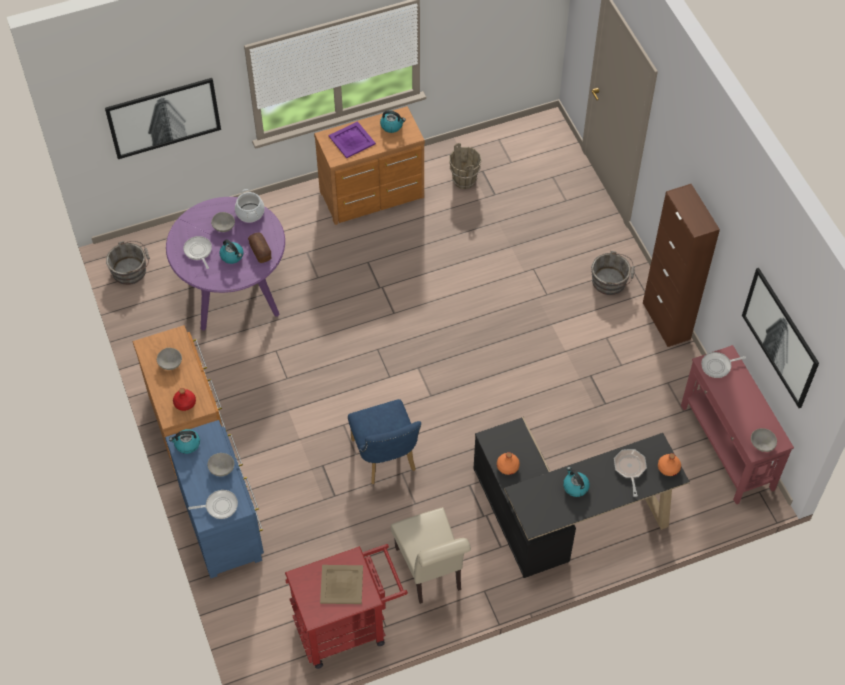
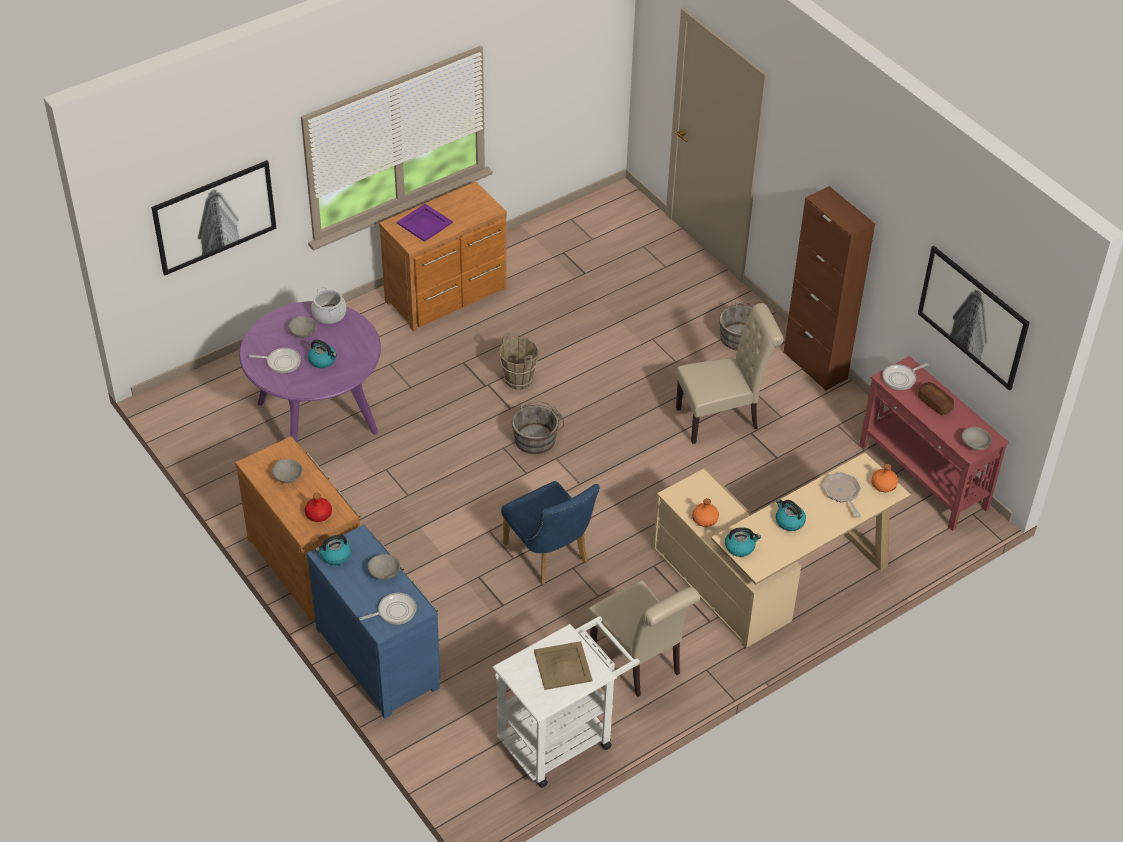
camera: 15 degrees left, 10 degrees down
(131, 270) = (187, 416): grey bucket -> grey bucket (537, 438)
(198, 251) = (281, 362): frying pan -> frying pan turned 135 degrees clockwise
(260, 251) = (354, 350): bread -> bread (934, 403)
(348, 626) = (562, 736): red cart -> white cart
(392, 126) = (465, 202): kettle -> kettle (740, 547)
(464, 180) = (546, 264): brown bucket -> brown bucket (519, 380)
(565, 516) = (771, 577): black desk -> beige desk
(570, 356) = (722, 418): none -> beige chair

